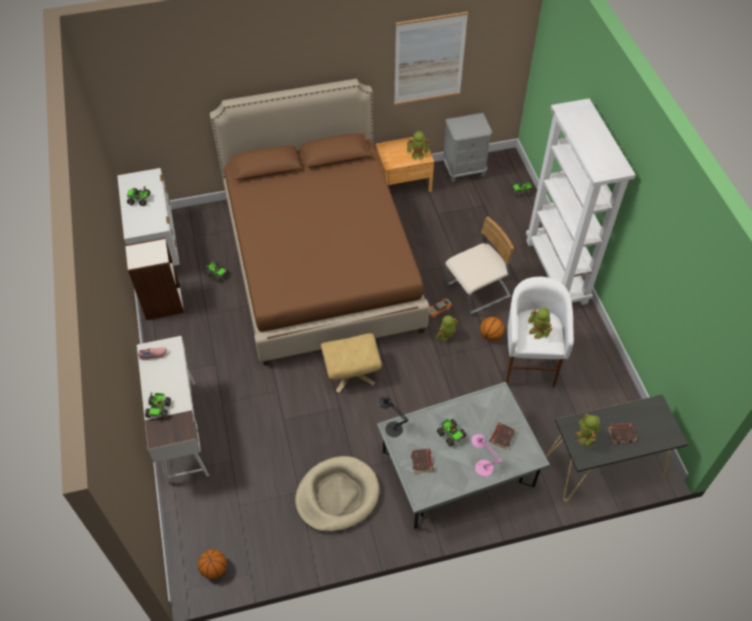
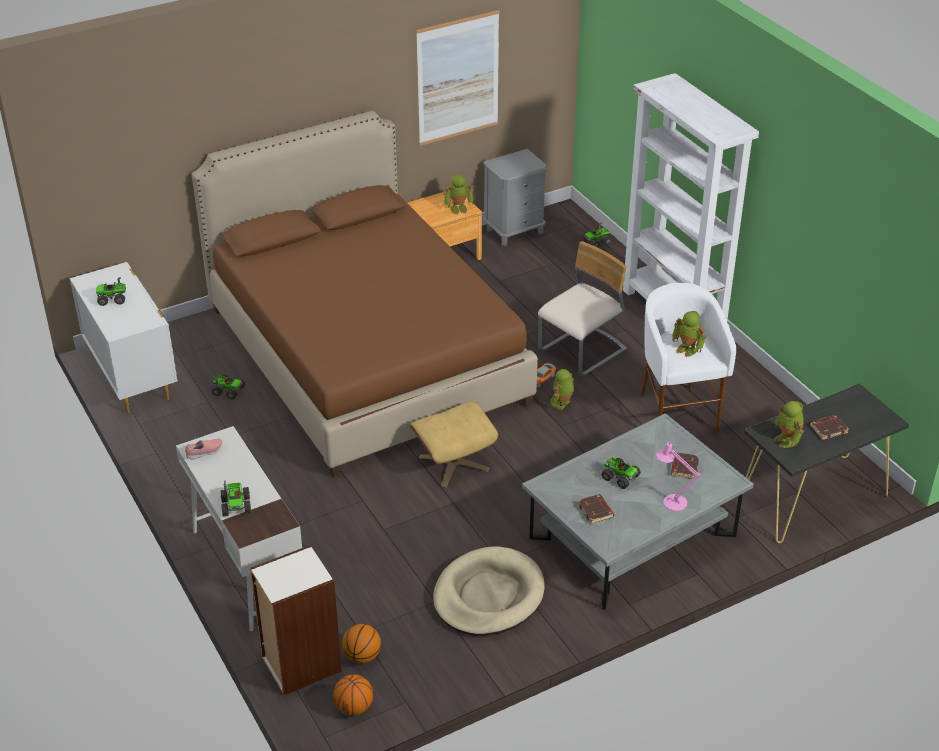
camera: 15 degrees left, 15 degrees down
(162, 303) = (164, 435): bookcase -> bookcase (300, 664)
(391, 428) = (542, 484): black table lamp -> none
(490, 335) = (618, 393): basketball -> basketball (362, 656)

